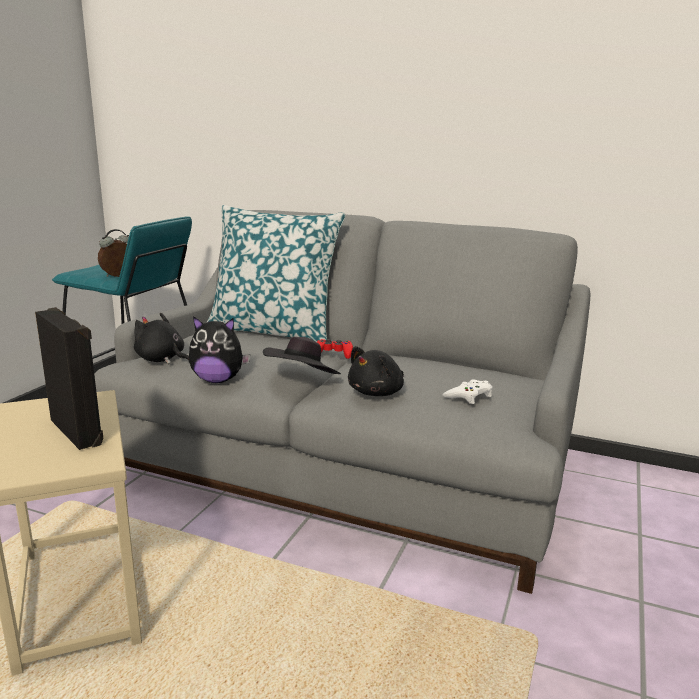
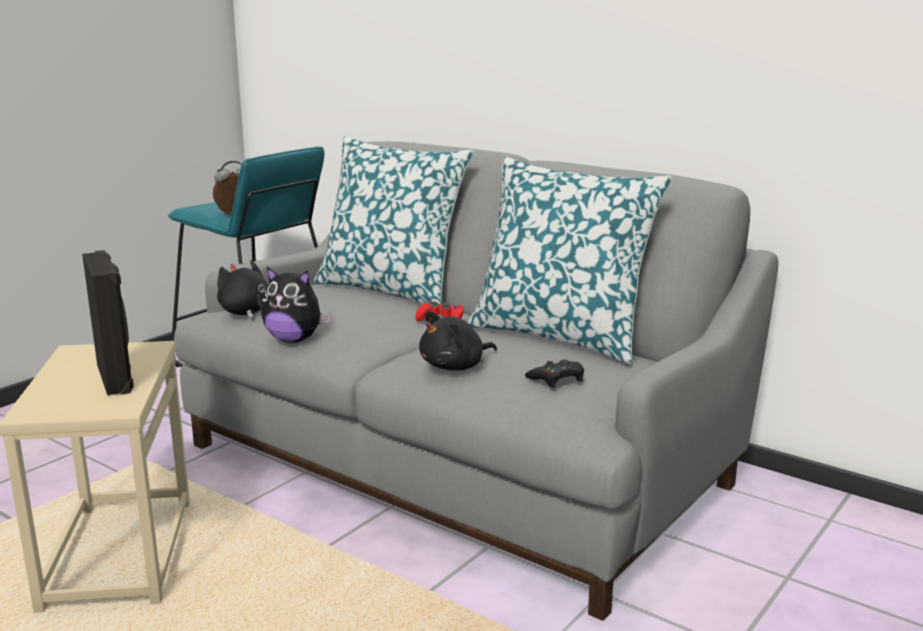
camera: 15 degrees right, 0 degrees up
(302, 380) = (382, 347): black hat -> none
(439, 360) = (560, 335): none -> pillow
(469, 396) = (557, 379): white game controller -> black game controller

